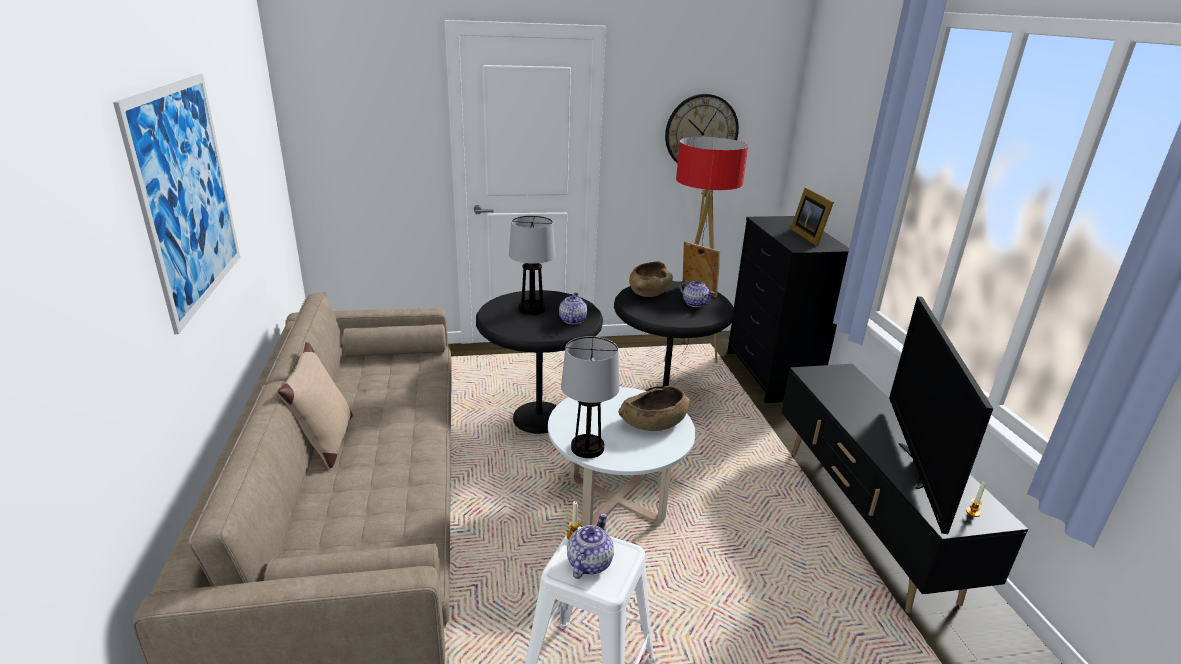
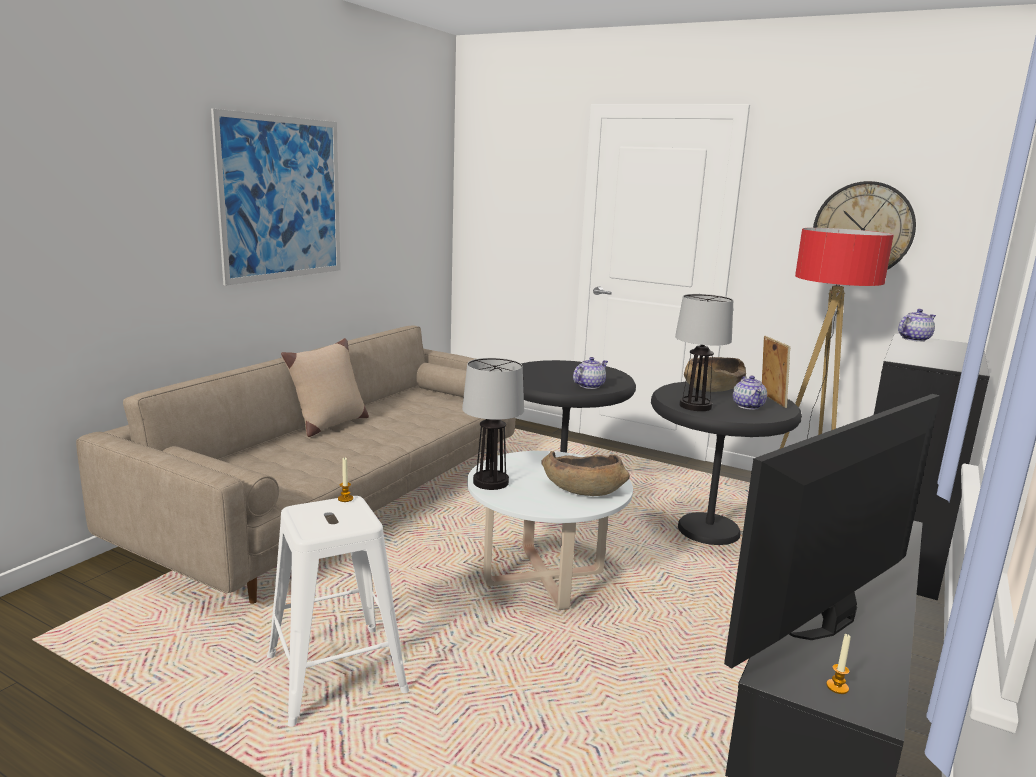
camera: 40 degrees right, 10 degrees down
(531, 309) = (566, 372): table lamp -> table lamp (694, 406)
(588, 563) = (324, 515): teapot -> teapot (913, 339)
(809, 236) = (946, 357): picture frame -> none

